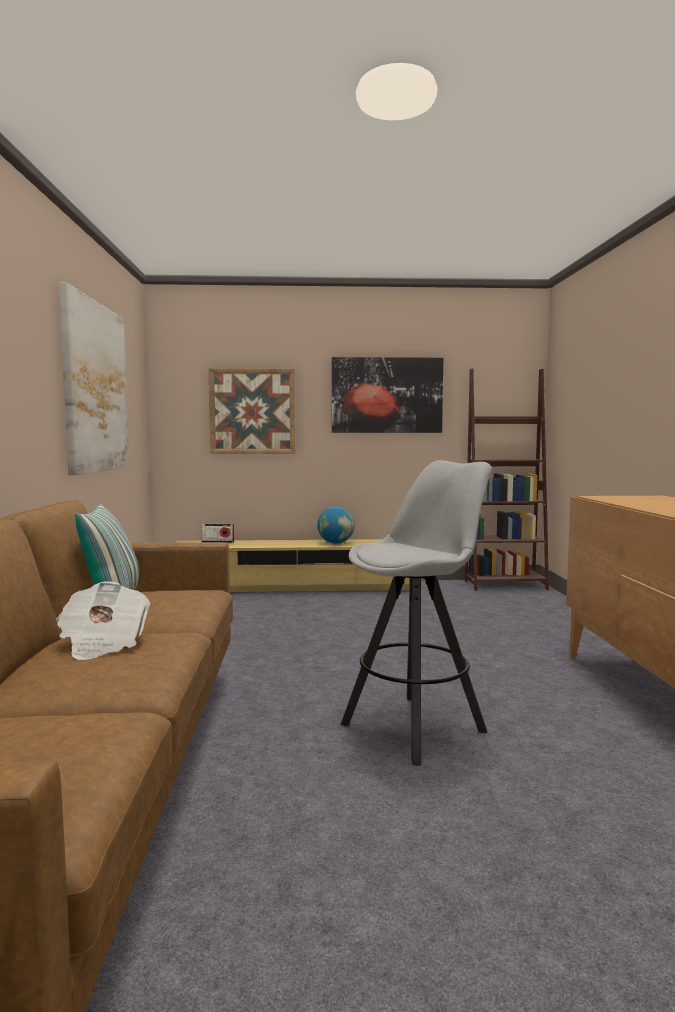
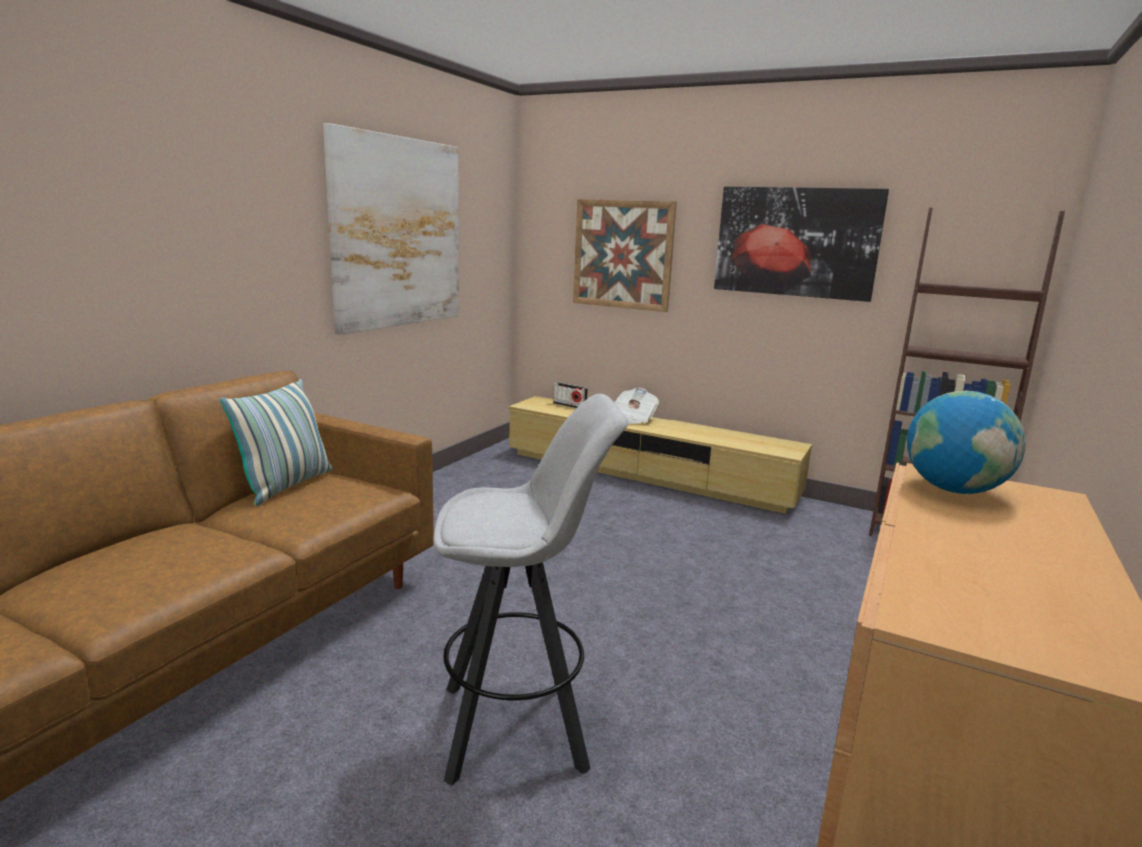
camera: 30 degrees right, 10 degrees up
(103, 643) = (175, 545): newspaper -> newspaper (633, 419)
(336, 543) = (695, 432): globe -> globe (954, 490)

